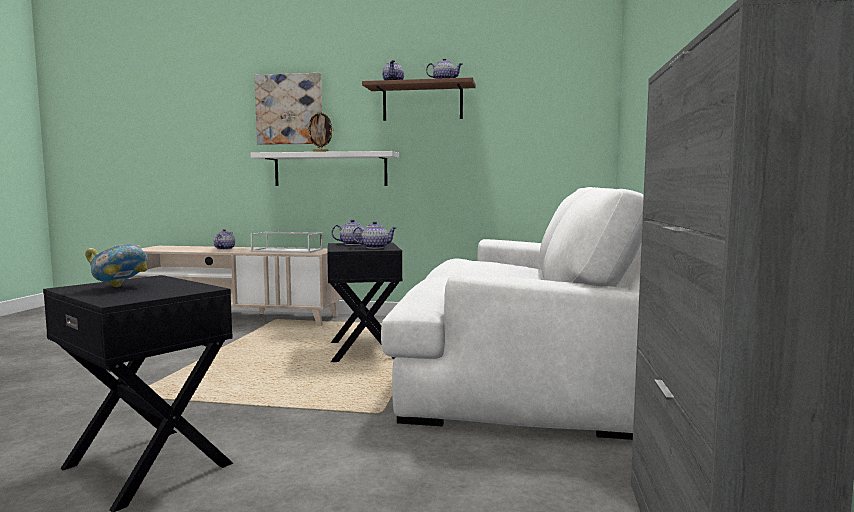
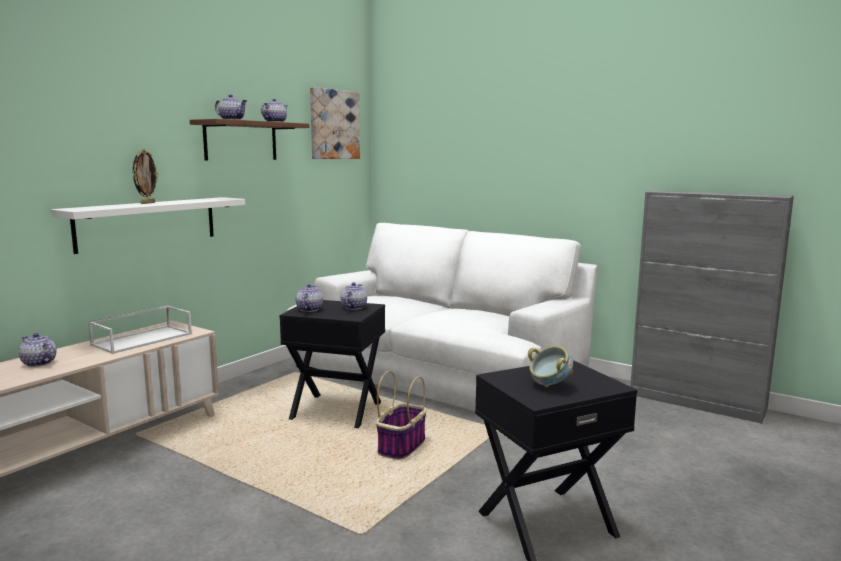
camera: 65 degrees left, 5 degrees up
(289, 109) = (86, 143): picture -> picture (334, 124)
(304, 382) = (401, 446): none -> basket

